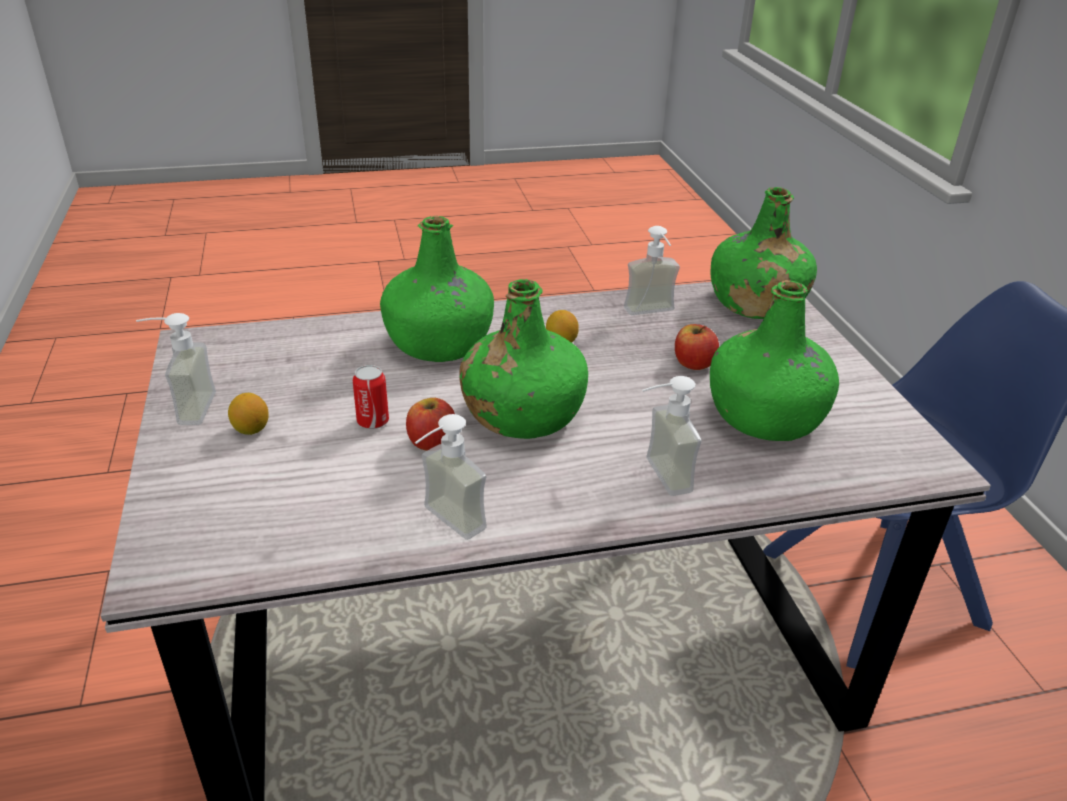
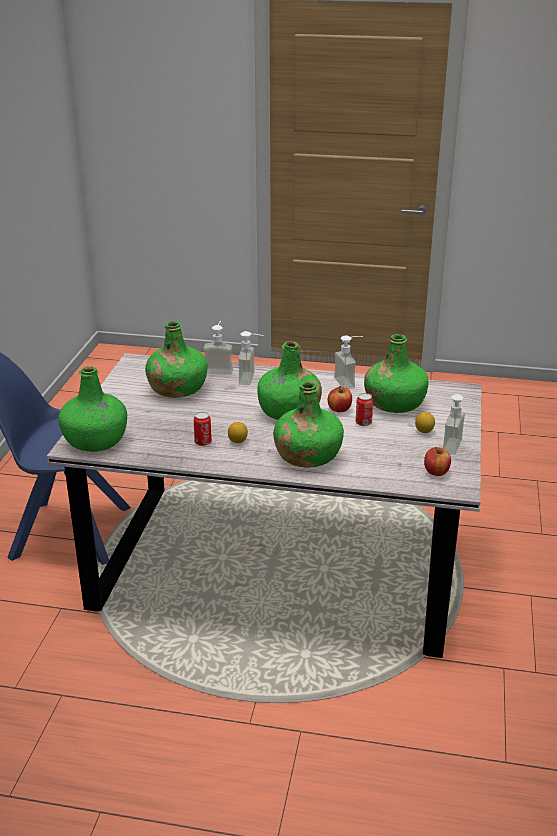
camera: 155 degrees left, 5 degrees down
(322, 486) = (394, 403): none -> green bottle
(610, 330) = (203, 442): none -> can
(652, 314) = (166, 446): soap dispenser -> soap dispenser (219, 369)
(693, 363) = (179, 416): apple -> apple (436, 472)

